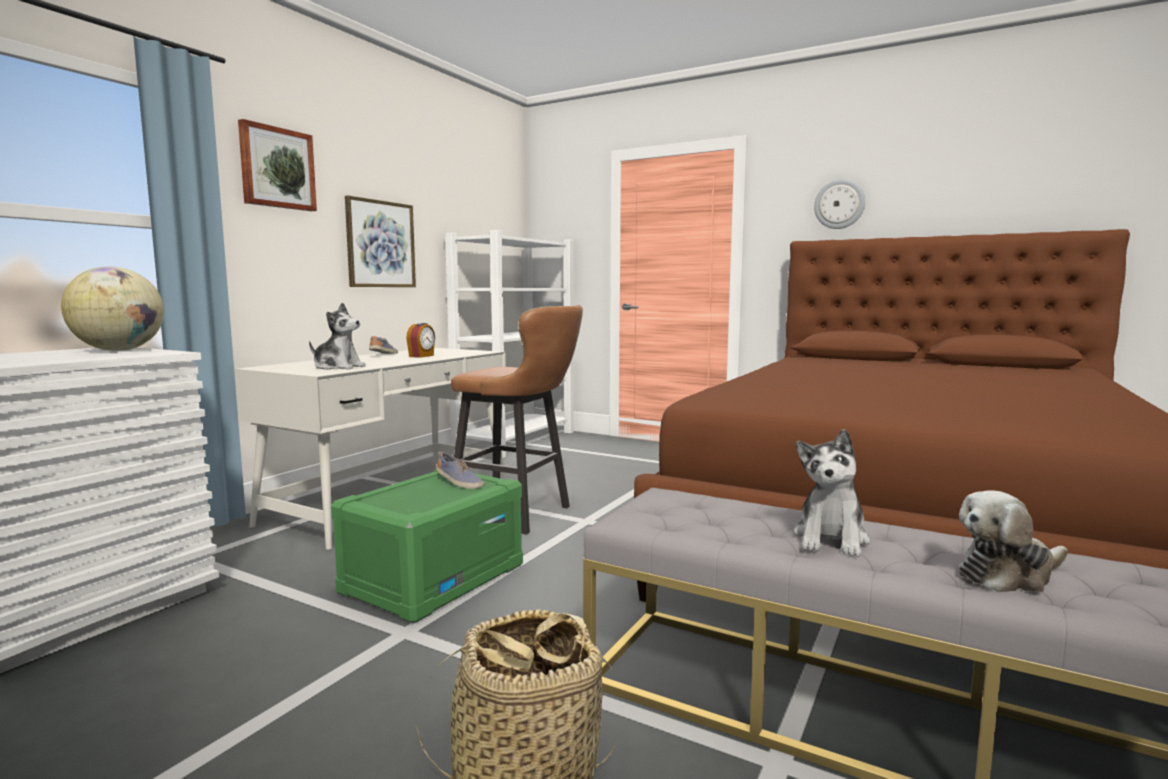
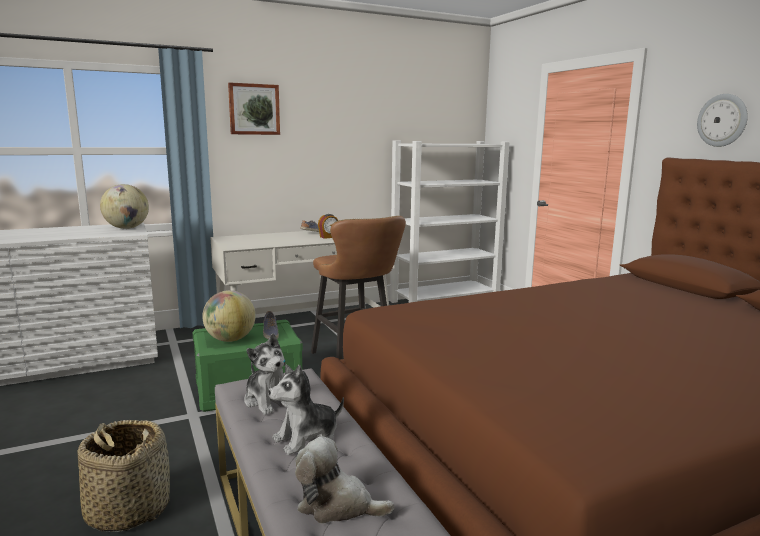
camera: 35 degrees right, 5 degrees up
(338, 367) = (255, 243): plush toy -> plush toy (268, 400)
(380, 244) = (333, 152): picture -> none
(419, 500) = (230, 339): none -> globe

